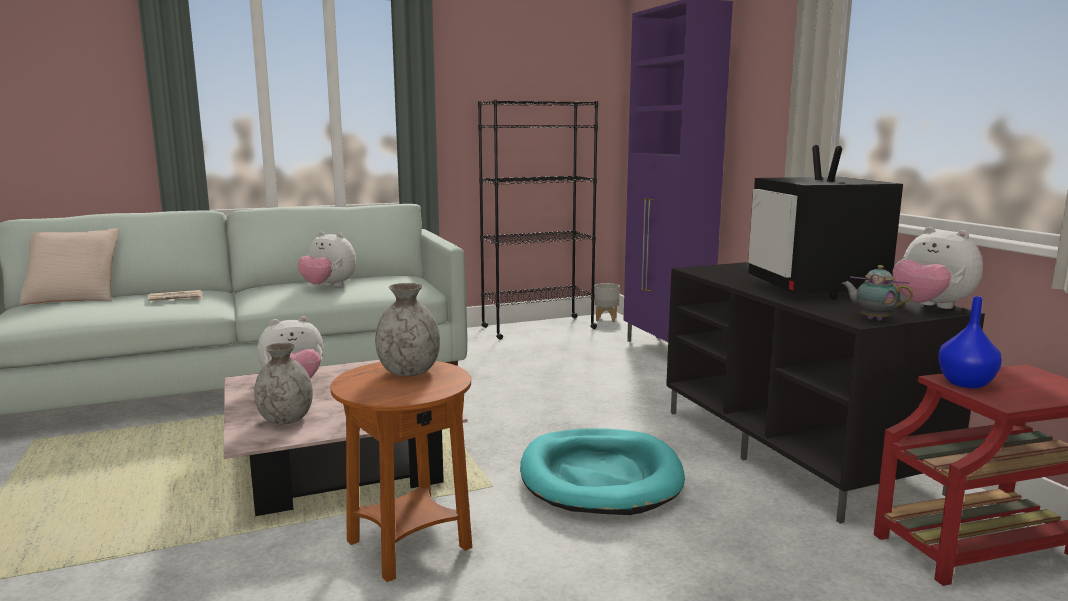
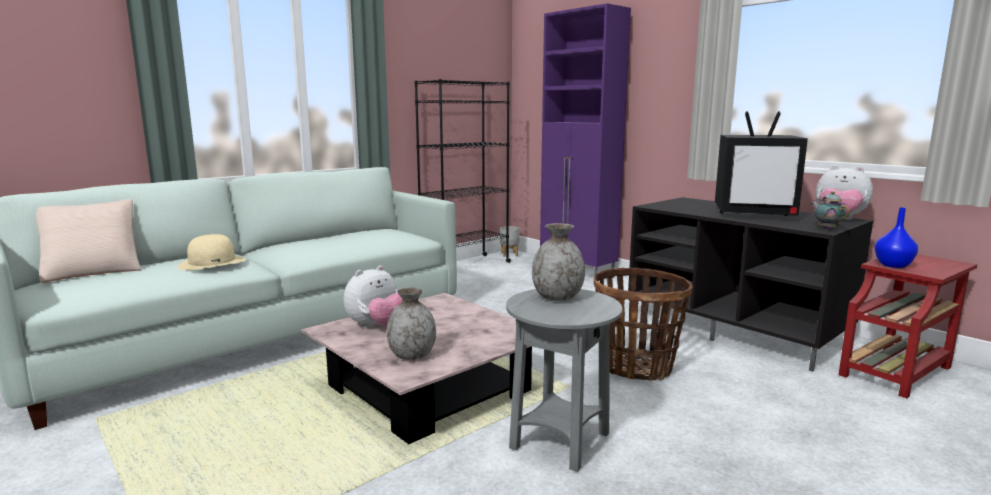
camera: 20 degrees left, 0 degrees up
(176, 298) = (212, 263): newspaper -> beige hat
(328, 287) = (341, 241): plush toy -> none
(409, 545) = (559, 441): brown side table -> grey side table
(600, 477) = (636, 367): turquoise dog bed -> basket
(816, 290) = (754, 214): television -> television turned 45 degrees counterclockwise
(872, 319) = (826, 229): teapot -> teapot turned 60 degrees clockwise

